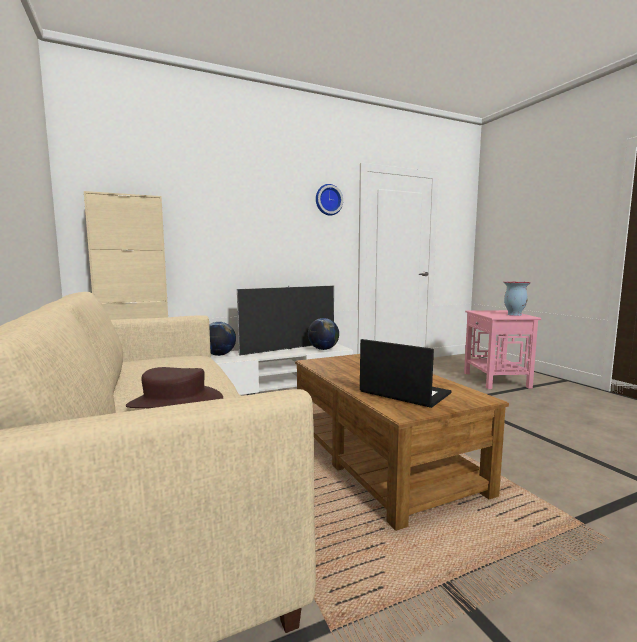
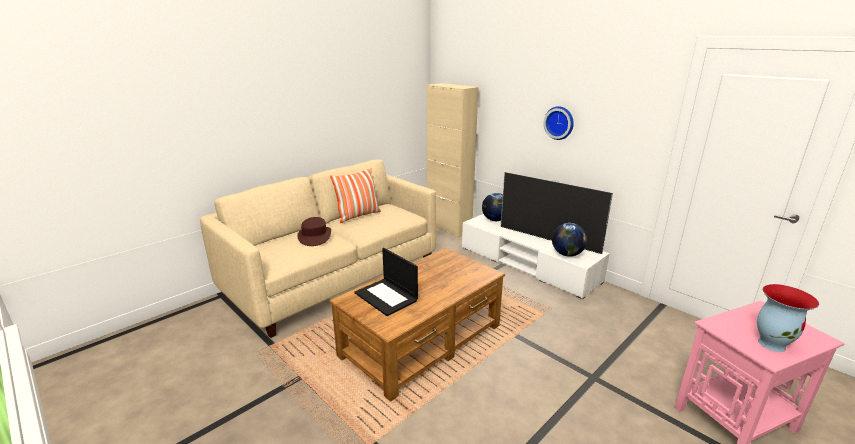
camera: 70 degrees right, 15 degrees up
(137, 375) = (358, 216): none -> pillow
(328, 200) = (634, 89): wall clock -> wall clock (559, 122)
(403, 393) = (387, 297): laptop -> laptop turned 120 degrees clockwise

